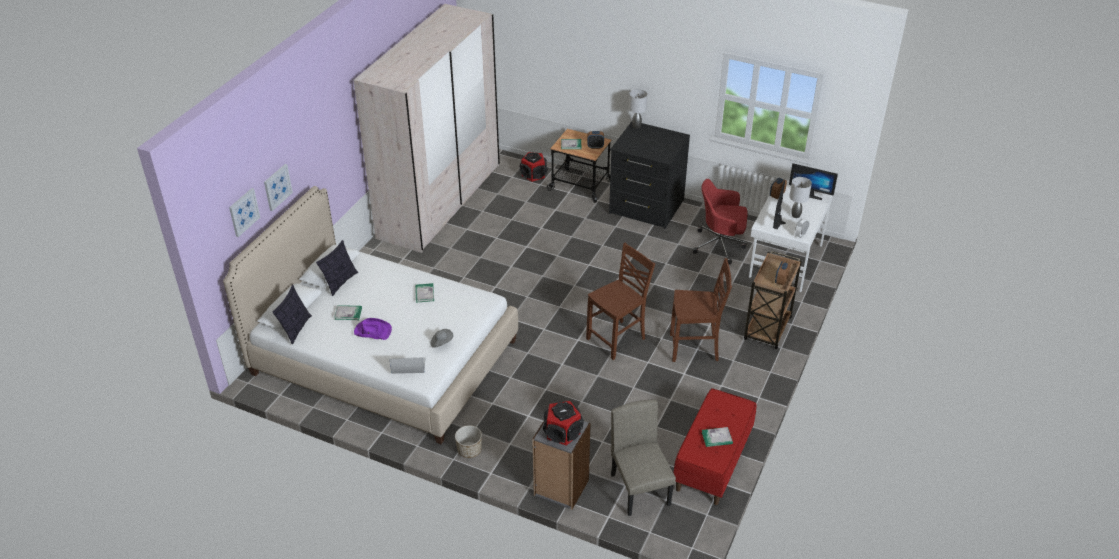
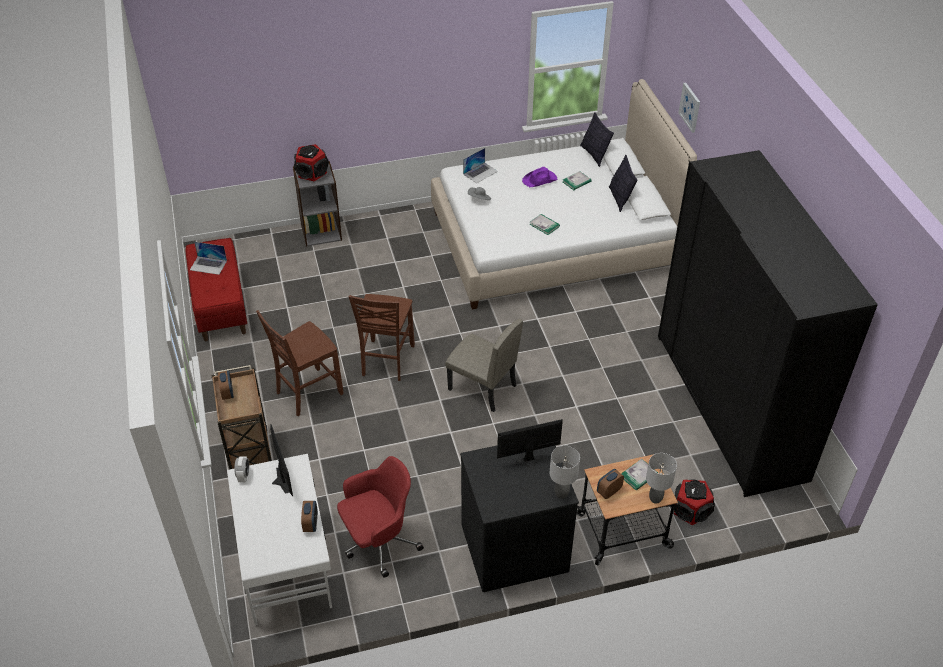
camera: 140 degrees right, 5 degrees up
(243, 212) = (670, 74): picture -> none
(440, 200) = (730, 406): beige wardrobe -> black wardrobe
(469, 450) = (410, 219): planter -> none
(640, 489) = (262, 260): beige chair -> beige chair (482, 387)
(716, 438) = (208, 265): book -> laptop
(795, 215) = (267, 503): grey table lamp -> grey table lamp (656, 499)
(810, 194) = (268, 553): monitor -> monitor (530, 464)

